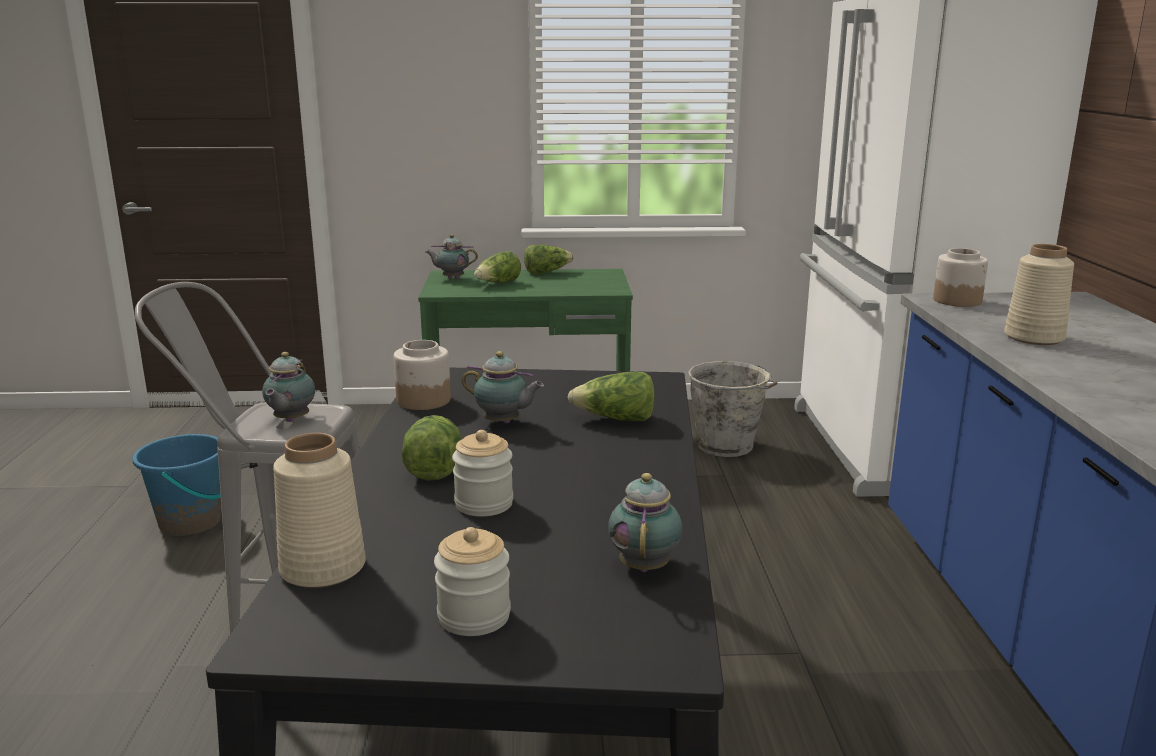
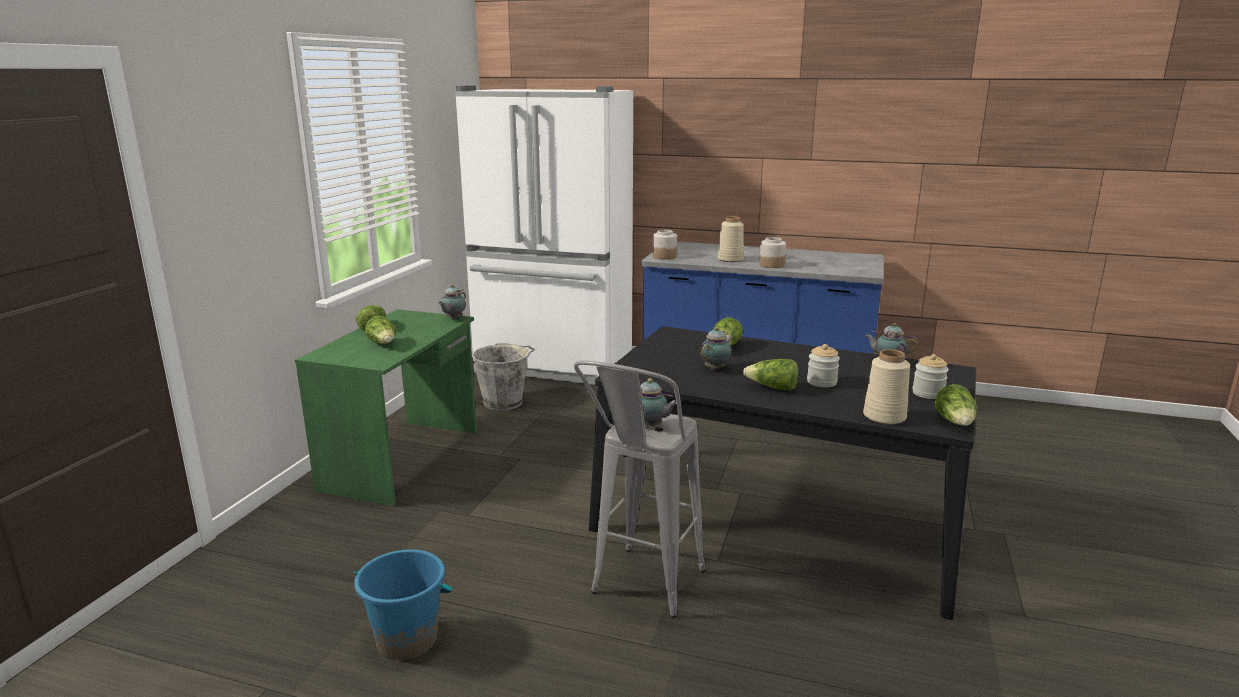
camera: 70 degrees left, 0 degrees up
(303, 650) = (955, 423): none -> lettuce
(423, 400) = (665, 382): jar -> jar (771, 265)
(452, 278) = (340, 355): teapot -> teapot (453, 319)

